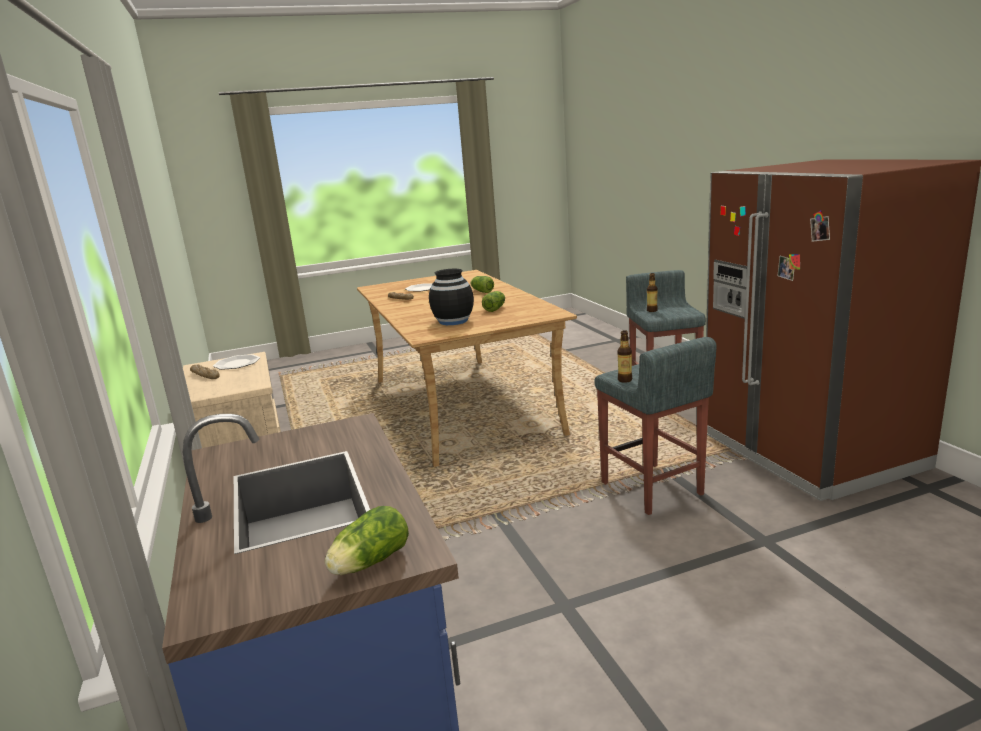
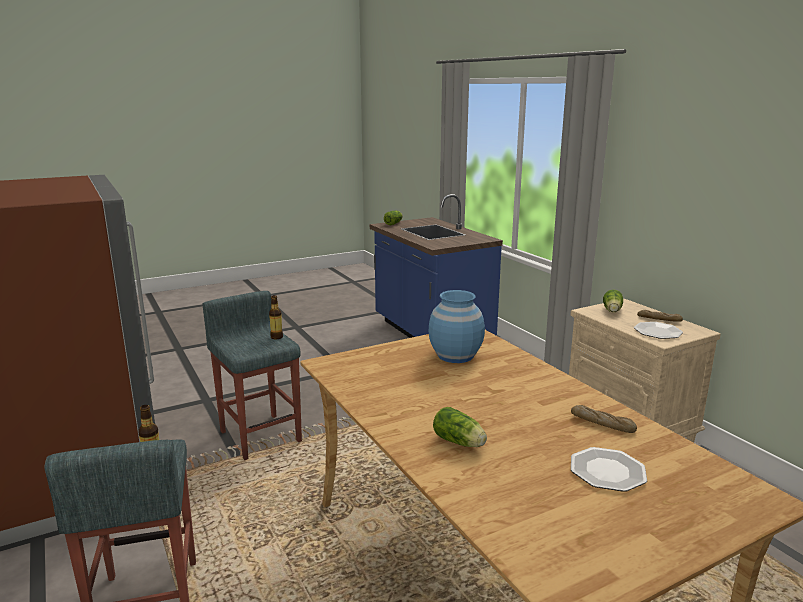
camera: 170 degrees right, 0 degrees up
(453, 321) = (455, 356): black vase -> blue vase
(495, 308) = (410, 380): lettuce -> lettuce (612, 311)

